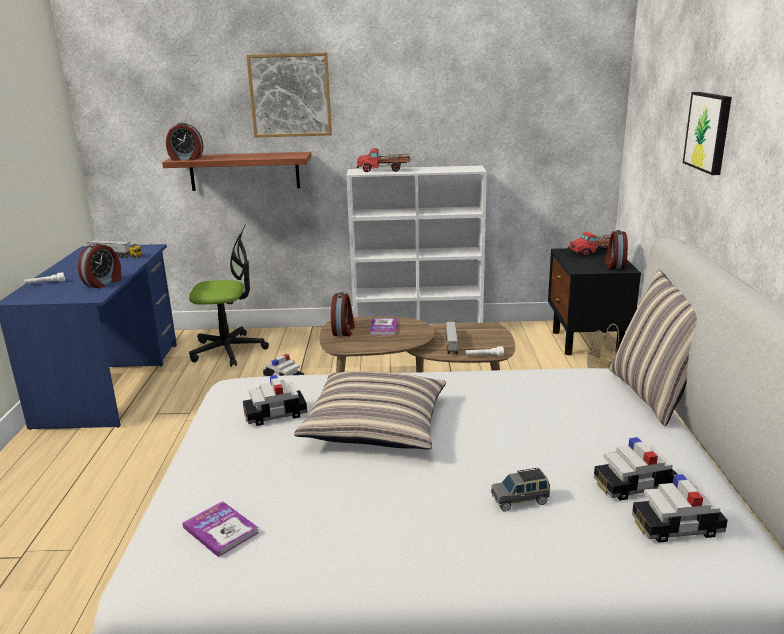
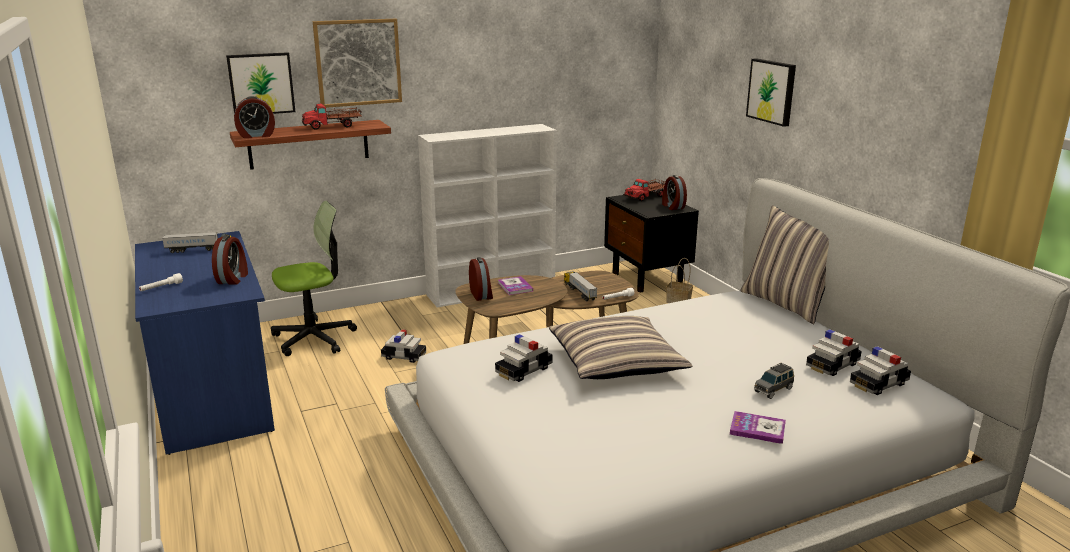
camera: 25 degrees left, 0 degrees up
(201, 112) = (261, 83): none -> picture
(221, 530) = (586, 458): book -> book (757, 429)
(385, 170) = (458, 134): toy truck -> toy truck (333, 126)

